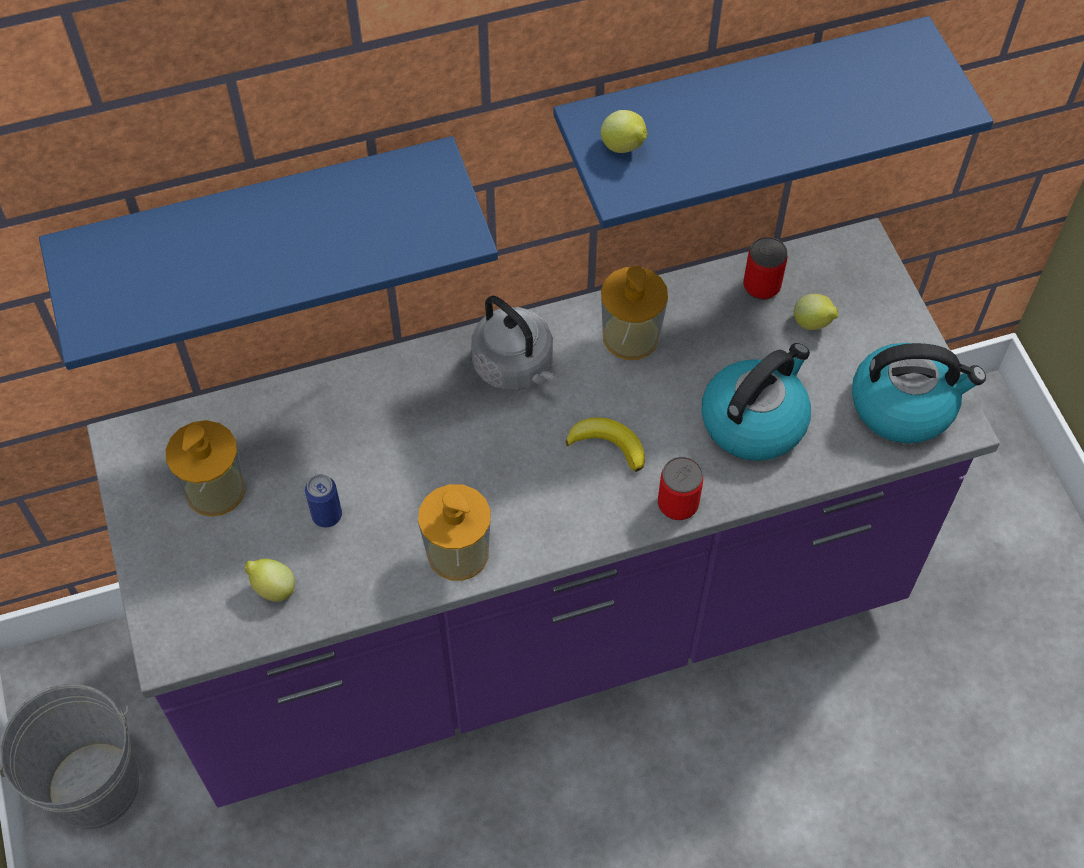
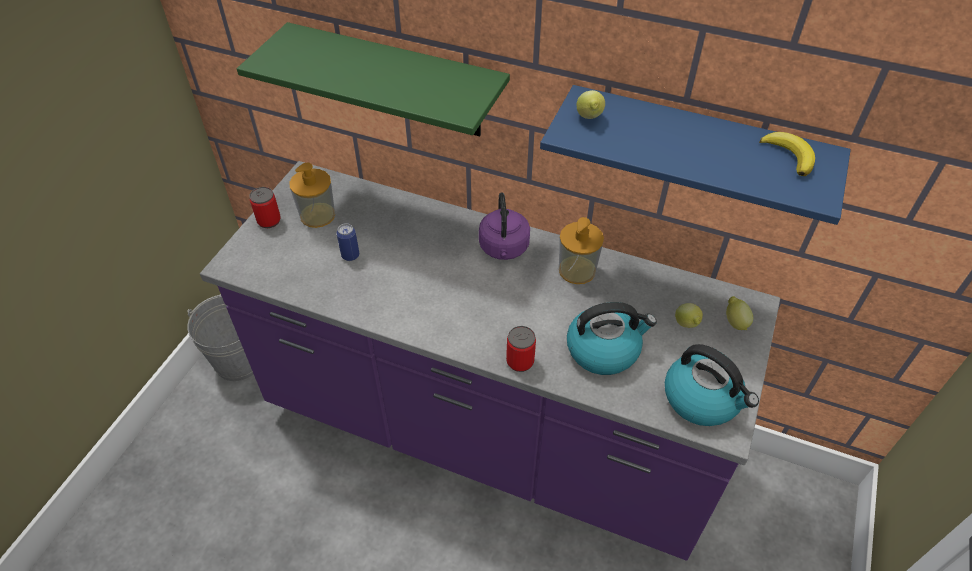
camera: 40 degrees right, 10 degrees down
(260, 228) = (397, 81): blue shelf -> green shelf
(272, 588) = (295, 269): lemon -> lemon (734, 322)
(458, 552) = (389, 309): soap dispenser -> none
(516, 367) = (504, 249): grey kettle -> purple kettle
(608, 445) = (513, 311): banana -> banana (789, 156)
(761, 286) = (674, 289): can -> can (269, 221)

